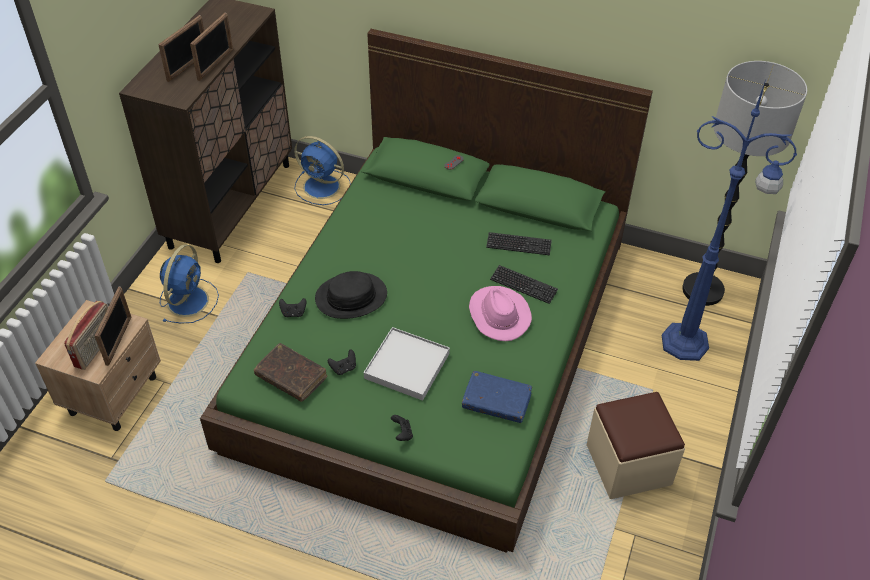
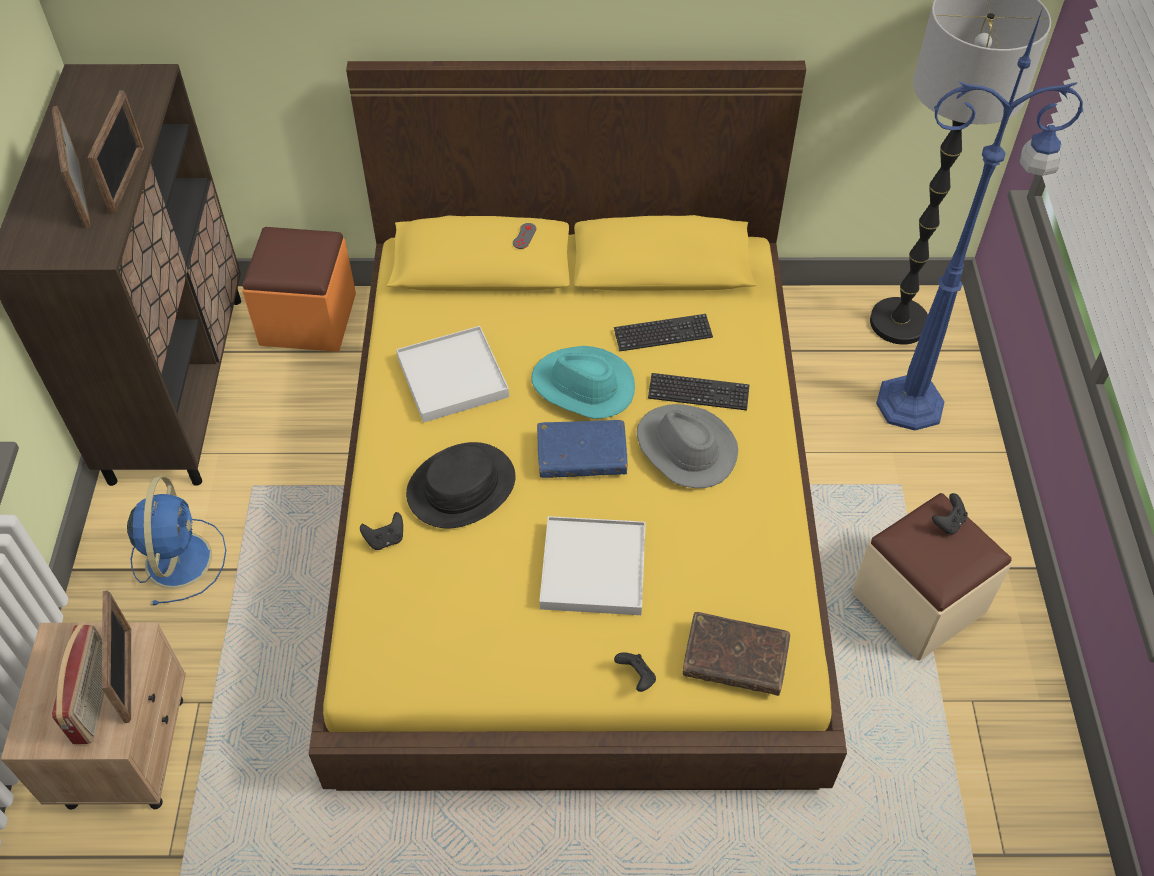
camera: 20 degrees left, 5 degrees up
(188, 66) = (82, 194): picture frame -> picture frame turned 150 degrees clockwise
(291, 377) = (431, 644): brown book -> brown book (735, 659)
(323, 187) = (308, 319): blue fan -> orange ottoman
(343, 368) = (502, 603): black game controller -> black game controller (948, 523)
(376, 234) = (452, 377): none -> white tray
(435, 340) = (577, 505): green bed -> yellow bed
(453, 261) = (583, 387): none -> turquoise hat
(496, 401) = (744, 582): blue book -> blue book (582, 456)
(498, 315) = (685, 449): pink hat -> grey hat

